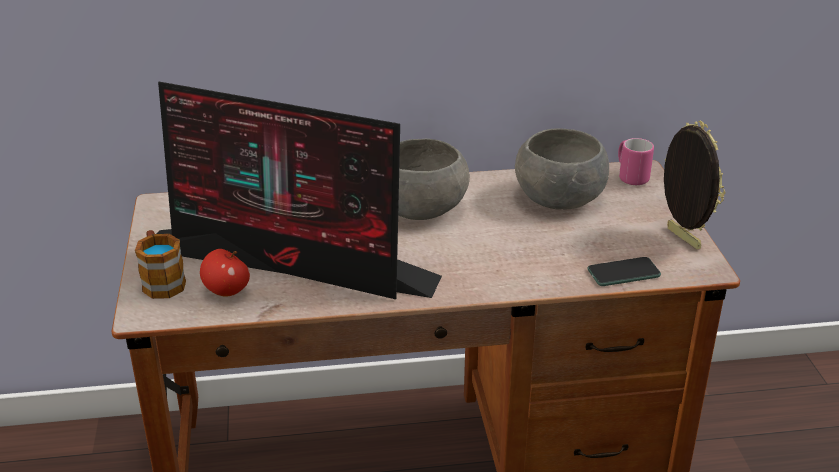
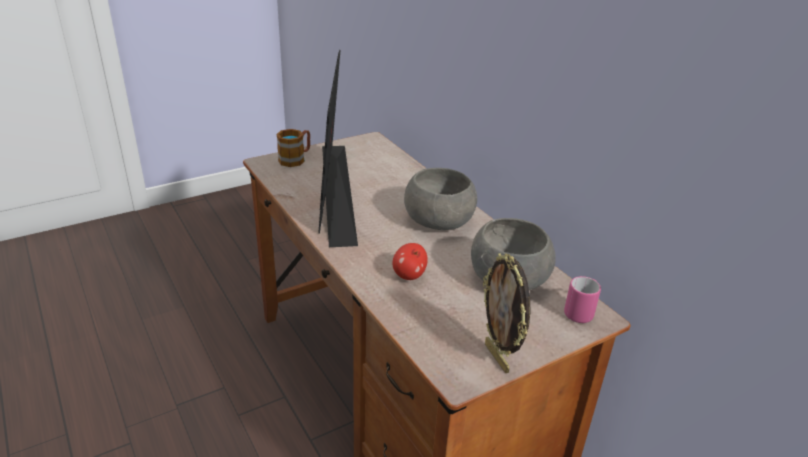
camera: 65 degrees right, 0 degrees up
(226, 291) = (296, 179): apple -> apple (409, 275)
(623, 273) = (417, 330): phone -> none
(681, 238) = (498, 357): picture frame -> picture frame turned 120 degrees clockwise

